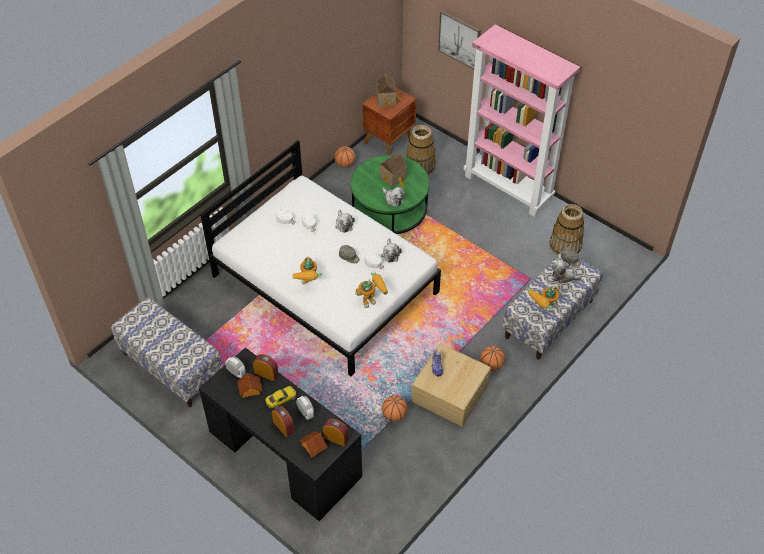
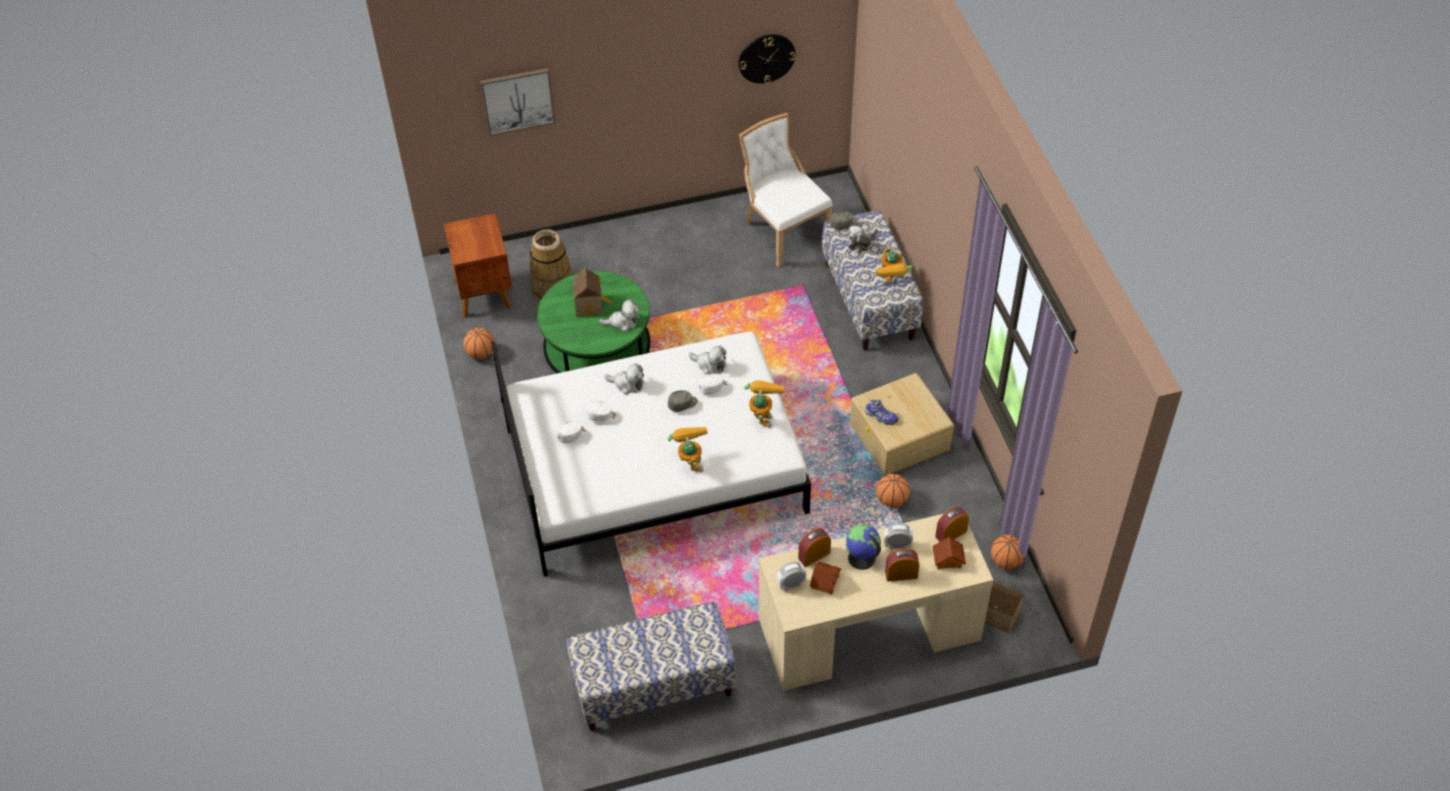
camera: 55 degrees left, 0 degrees up
(281, 399) = (861, 558): yellow toy car -> globe
(284, 453) = (868, 629): black desk -> beige desk
(308, 283) = (690, 461): toy robot -> toy robot turned 135 degrees counterclockwise
(387, 100) = (471, 240): toy house -> toy house (1001, 614)
(491, 365) = (890, 381): basketball -> basketball (1006, 561)
(508, 188) = (660, 230): pink bookcase -> none
(565, 245) = (783, 231): basket -> white chair
(615, 124) = (766, 58): none -> wall clock

